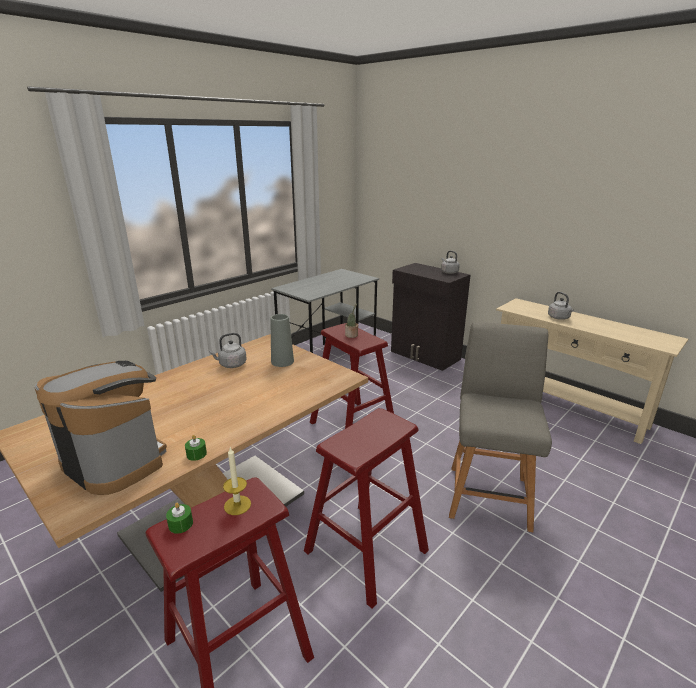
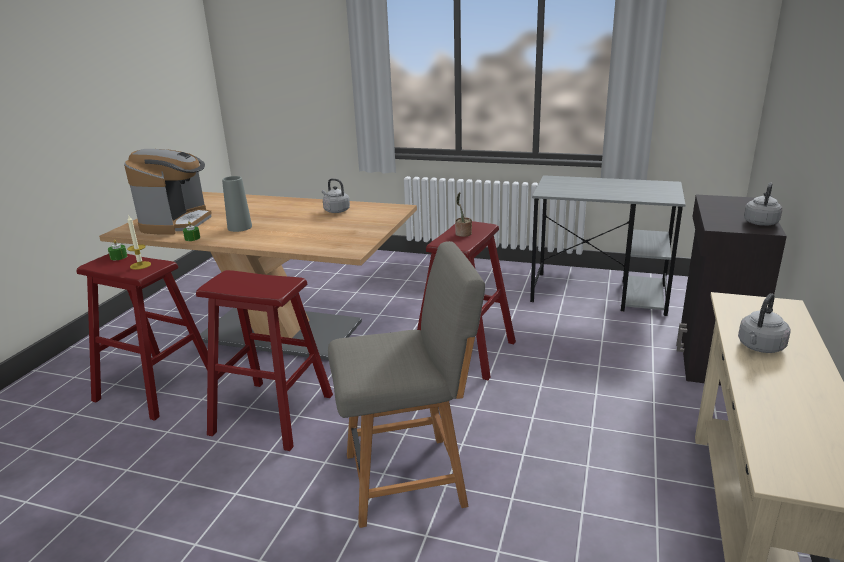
camera: 65 degrees right, 0 degrees up
(282, 361) = (360, 223): grey vase -> grey vase (239, 227)

